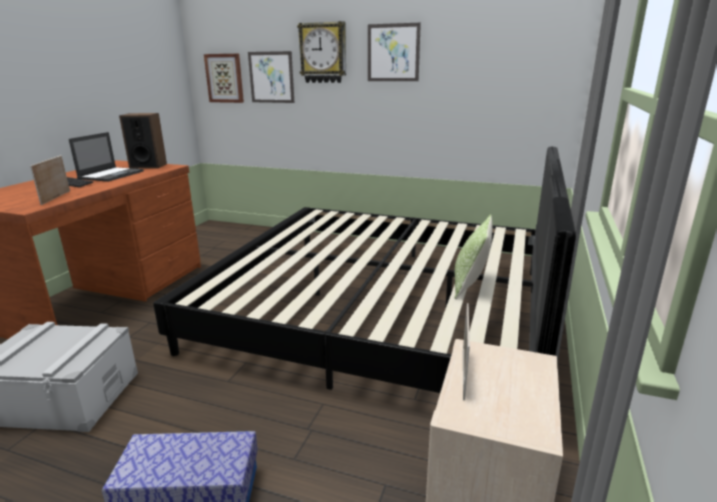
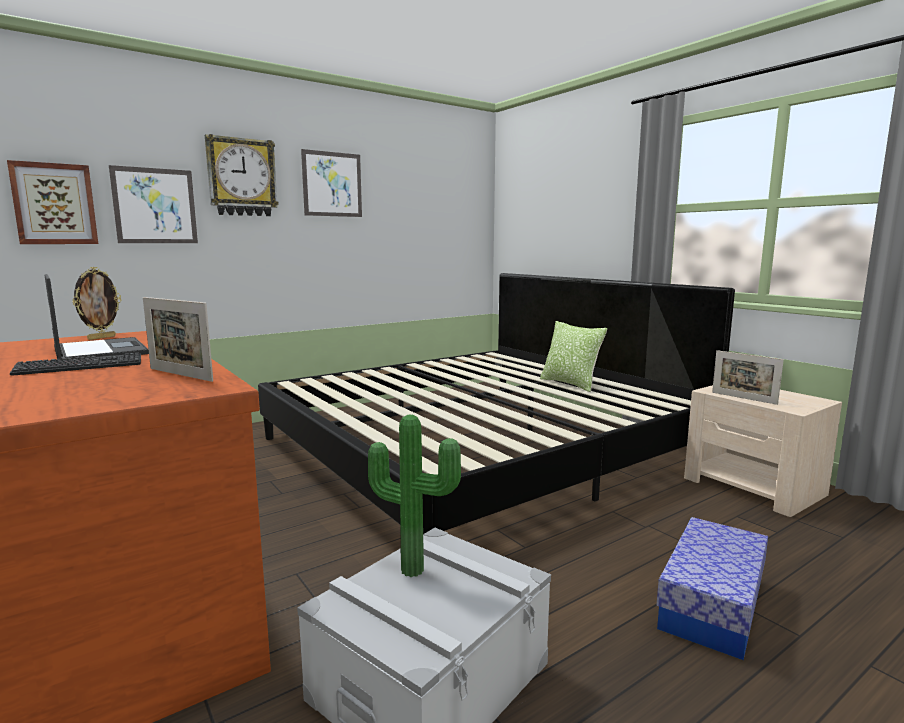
camera: 55 degrees left, 10 degrees down
(73, 337) = (414, 568): none -> potted plant
(148, 166) = (101, 338): speaker -> picture frame

